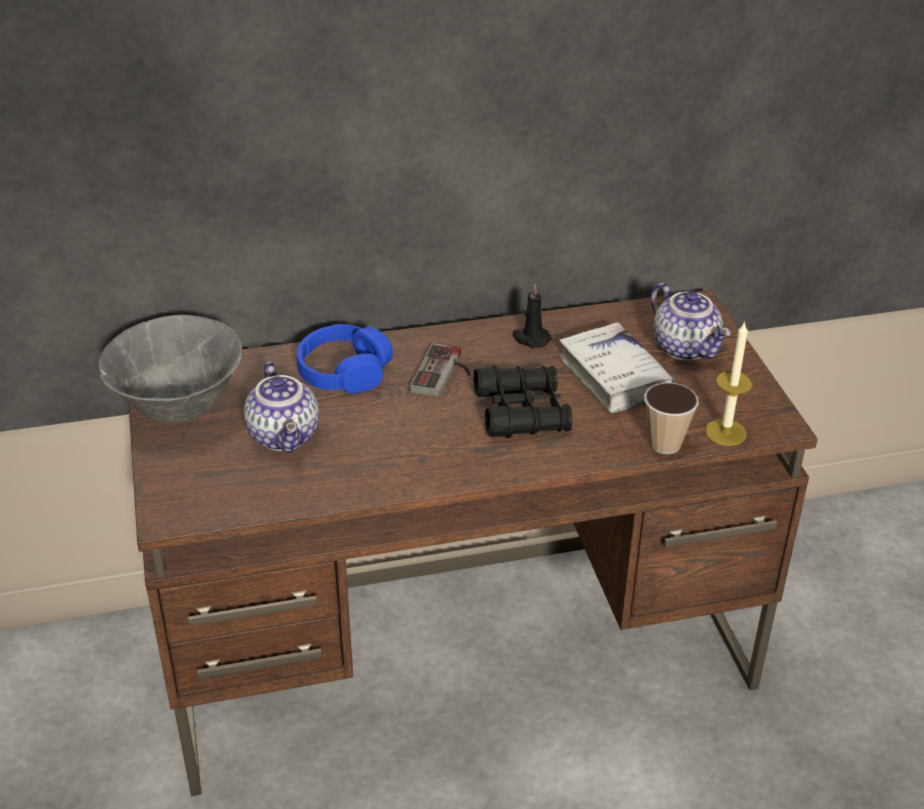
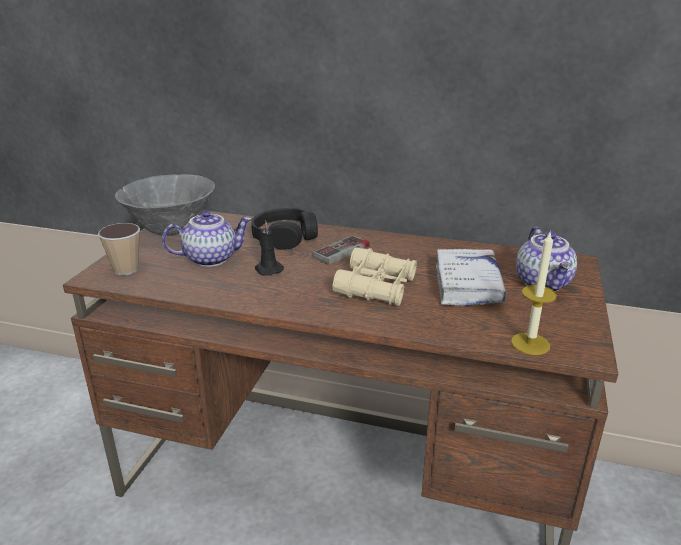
camera: 30 degrees right, 10 degrees down
(286, 436) = (211, 258): teapot -> teapot turned 120 degrees counterclockwise
(344, 371) = (285, 237): blue headphones -> black headphones
(522, 412) = (376, 287): black binoculars -> beige binoculars
(530, 338) = (426, 250): black candle -> black candle (268, 269)
(665, 444) = (468, 336): cup -> cup (126, 270)

